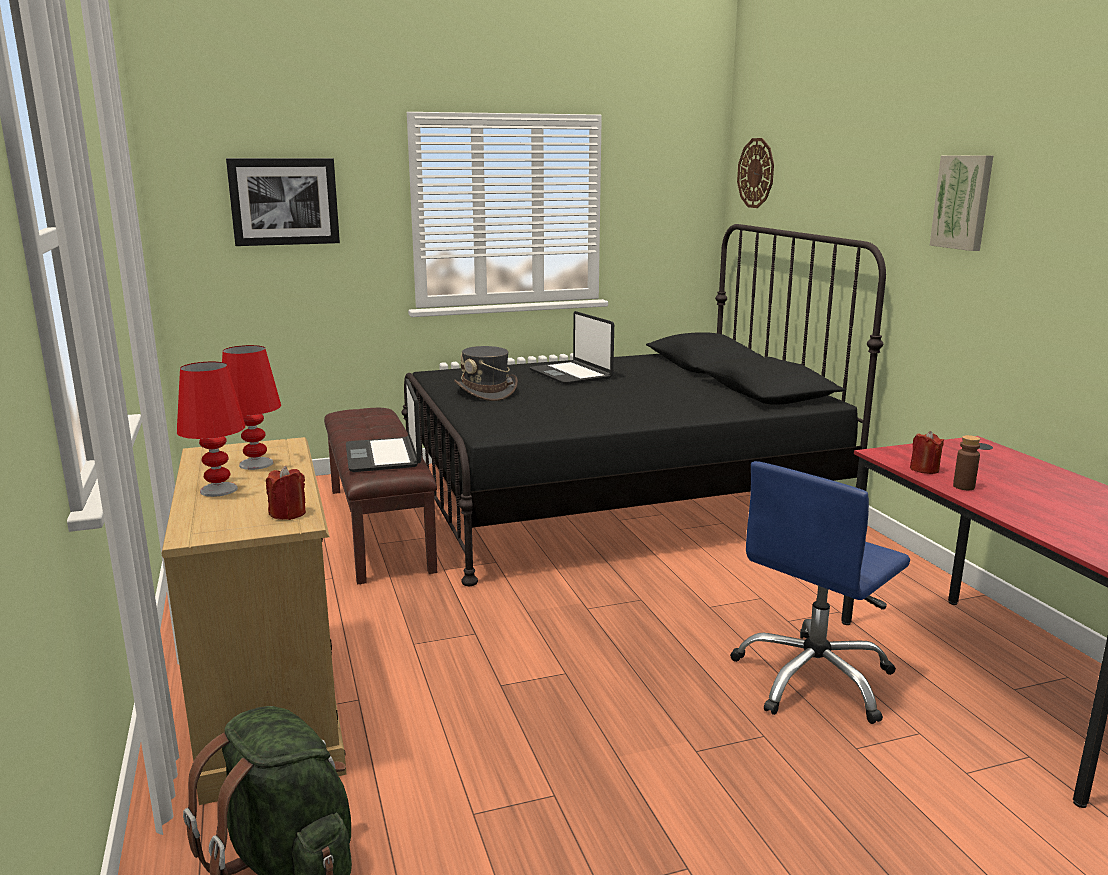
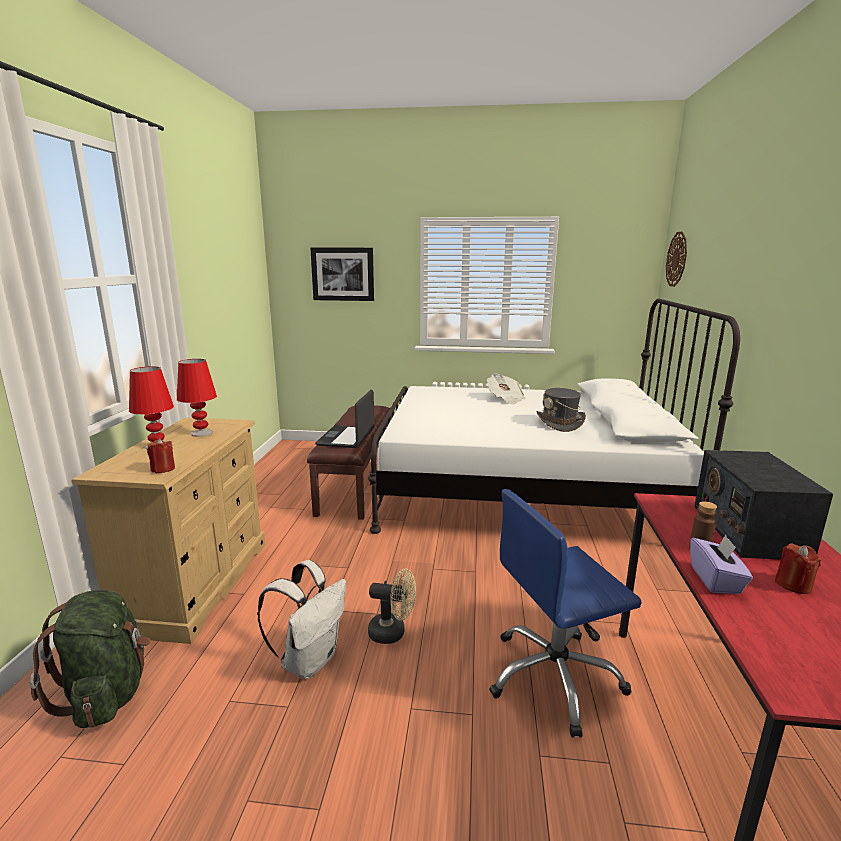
camera: 25 degrees right, 0 degrees up
(486, 392) = (434, 404): grey hat -> grey hat (560, 423)
(531, 743) = (309, 660): none -> white backpack
(571, 374) = (505, 399): laptop -> newspaper
(605, 687) = (393, 632): none -> beige fan
(616, 498) = (523, 491): black bed -> white bed
(924, 469) = (679, 523): red candle -> red candle (793, 584)
(963, 202) = (804, 282): picture -> none
(984, 464) = (748, 530): none -> radio
(1002, 507) = (716, 580): none -> purple tissue box

